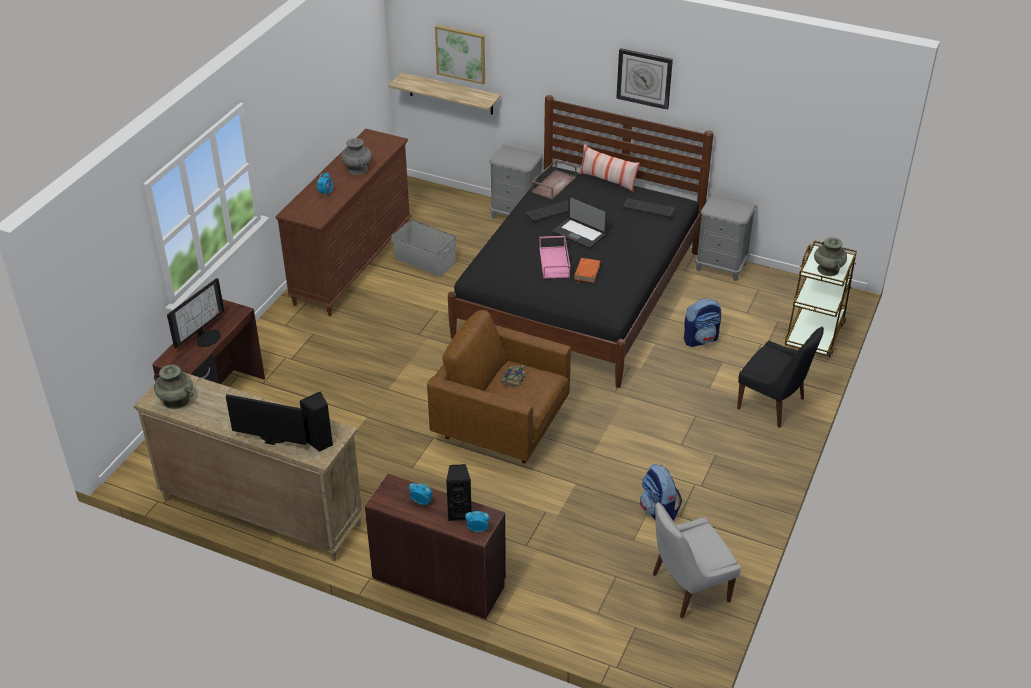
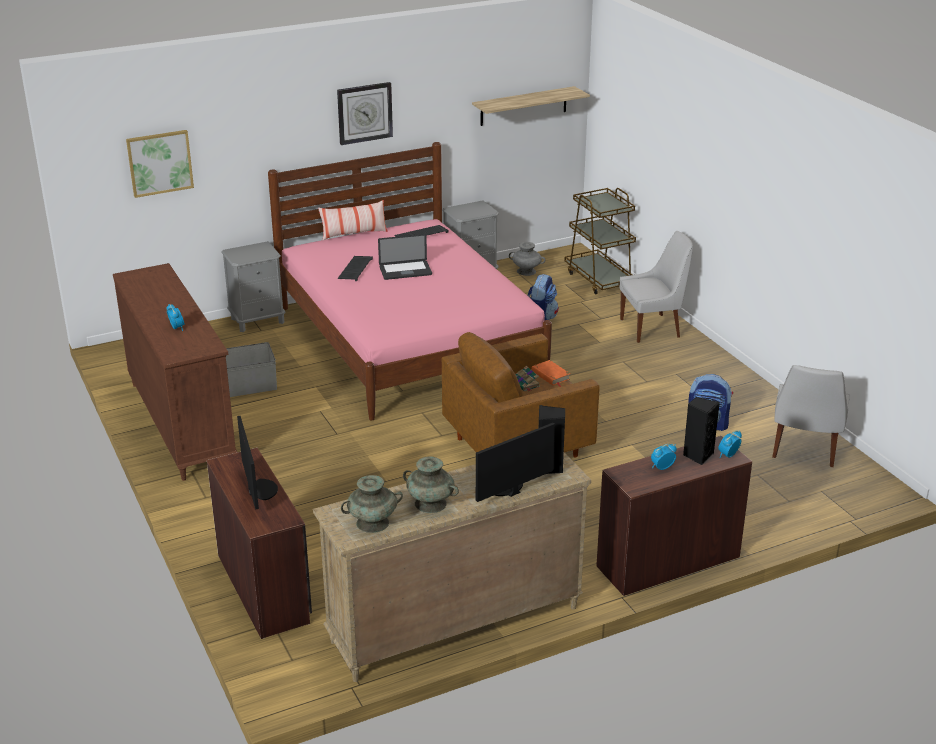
camera: 50 degrees left, 10 degrees down
(357, 169) = (170, 300): grey vase -> grey vase (526, 271)
(451, 94) = (152, 216): shelf -> shelf (523, 106)
(553, 184) = (320, 253): brown tray -> none
(555, 263) = (425, 295): pink tray -> none
(579, 294) = (408, 341): black bed -> pink bed
(586, 272) = (459, 288): orange book -> orange book (550, 375)
(773, 404) = (652, 328): black chair -> white chair
(828, 269) = (609, 206): turquoise vase -> turquoise vase (430, 504)

